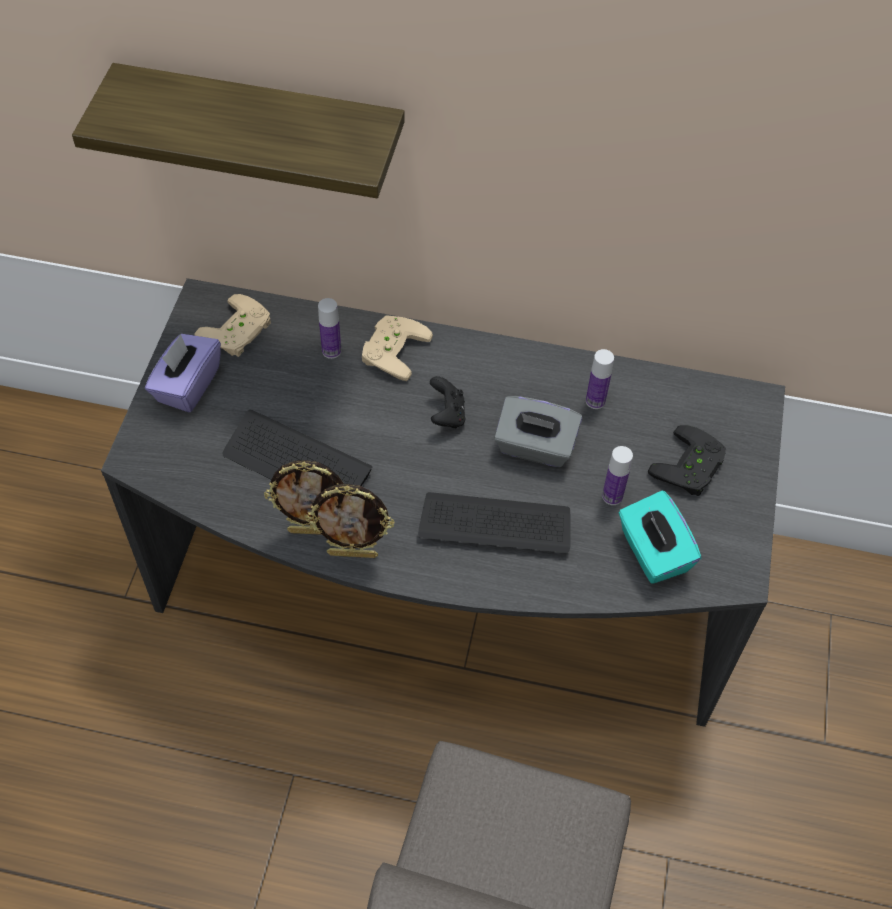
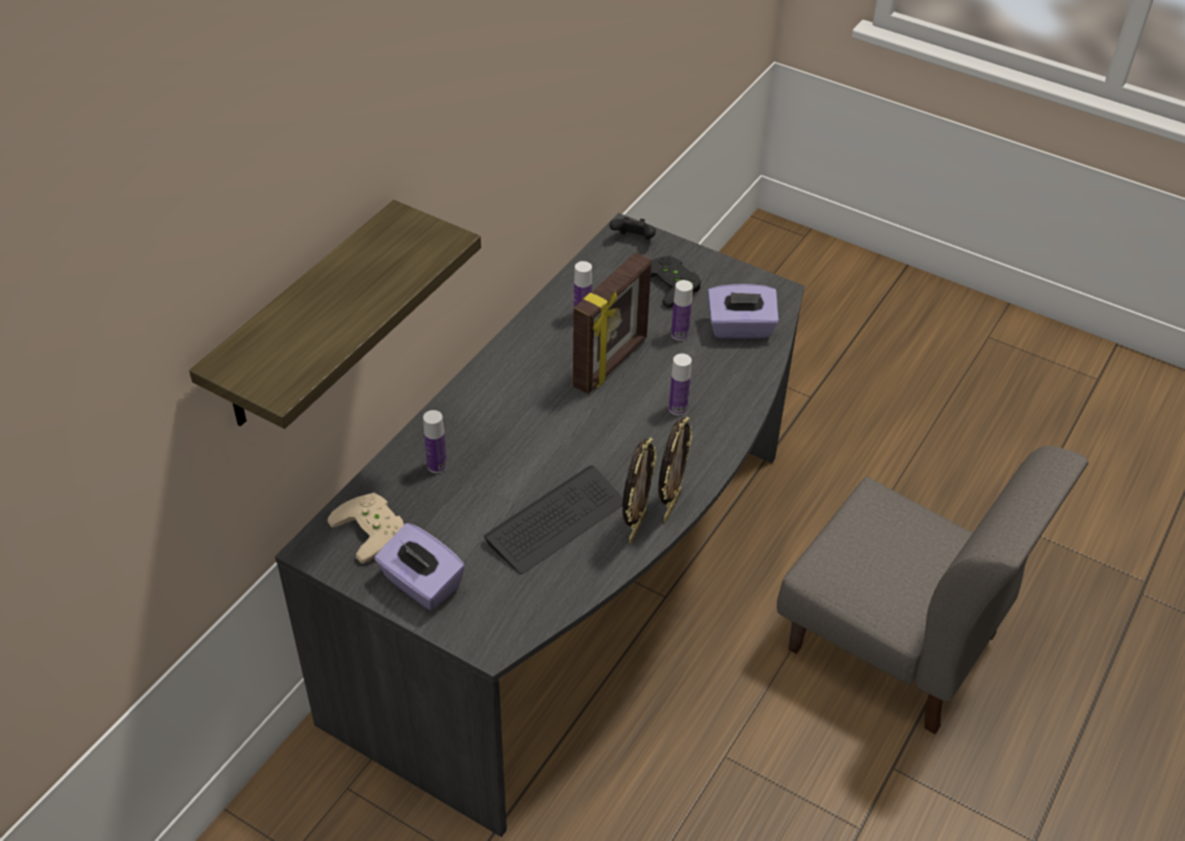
camera: 70 degrees left, 10 degrees down
(391, 349) = (458, 424): beige game controller -> none
(447, 415) = (551, 407): black game controller -> black game controller (633, 240)
(495, 524) = (678, 408): keyboard -> bottle
(535, 447) = (612, 363): grey tissue box -> picture frame
(653, 552) = (740, 328): turquoise tissue box -> purple tissue box

